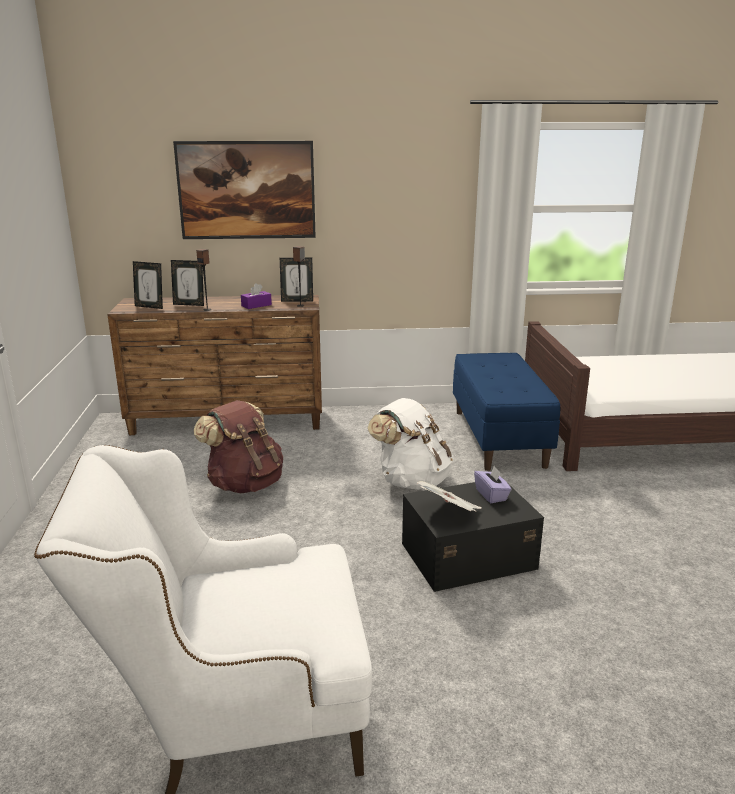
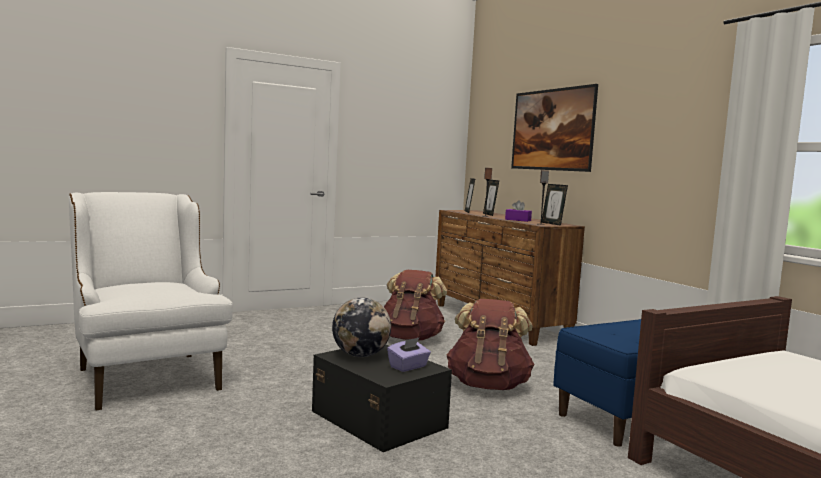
camera: 65 degrees right, 15 degrees down
(411, 481) = (488, 385): white backpack -> brown backpack
(449, 512) = (360, 355): newspaper -> globe

